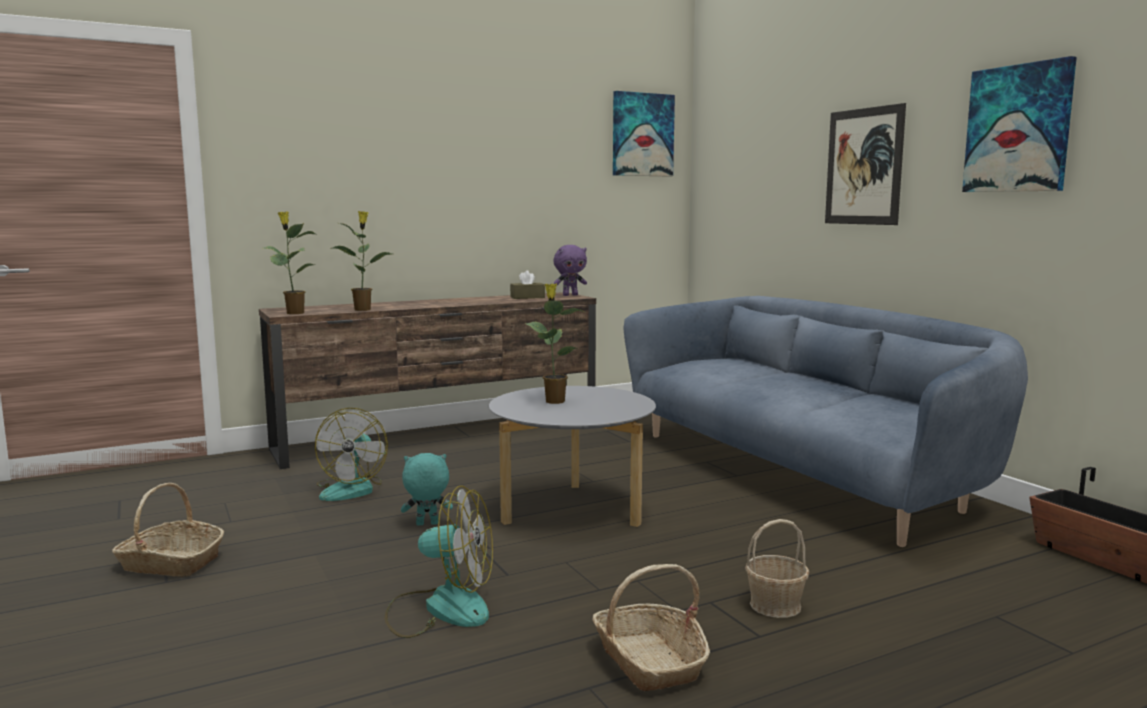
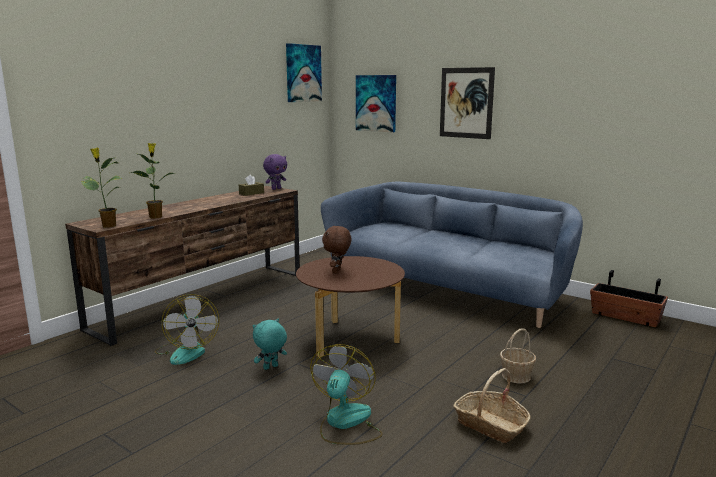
camera: 25 degrees left, 5 degrees up
(170, 563) = (117, 438): basket -> none
(441, 608) = (345, 423): fan -> fan turned 60 degrees counterclockwise
(554, 401) = (337, 271): potted plant -> brown plush toy
(572, 510) = (350, 339): grey coffee table -> brown coffee table
(1018, 129) = (567, 88): picture -> picture (376, 103)

